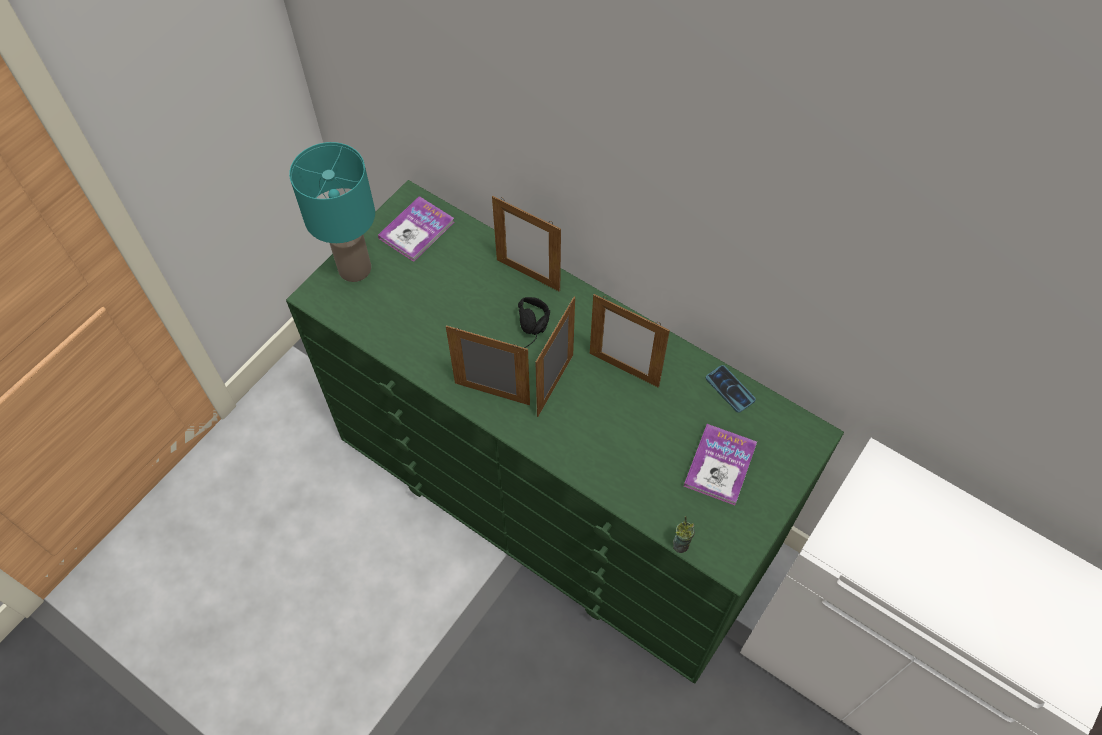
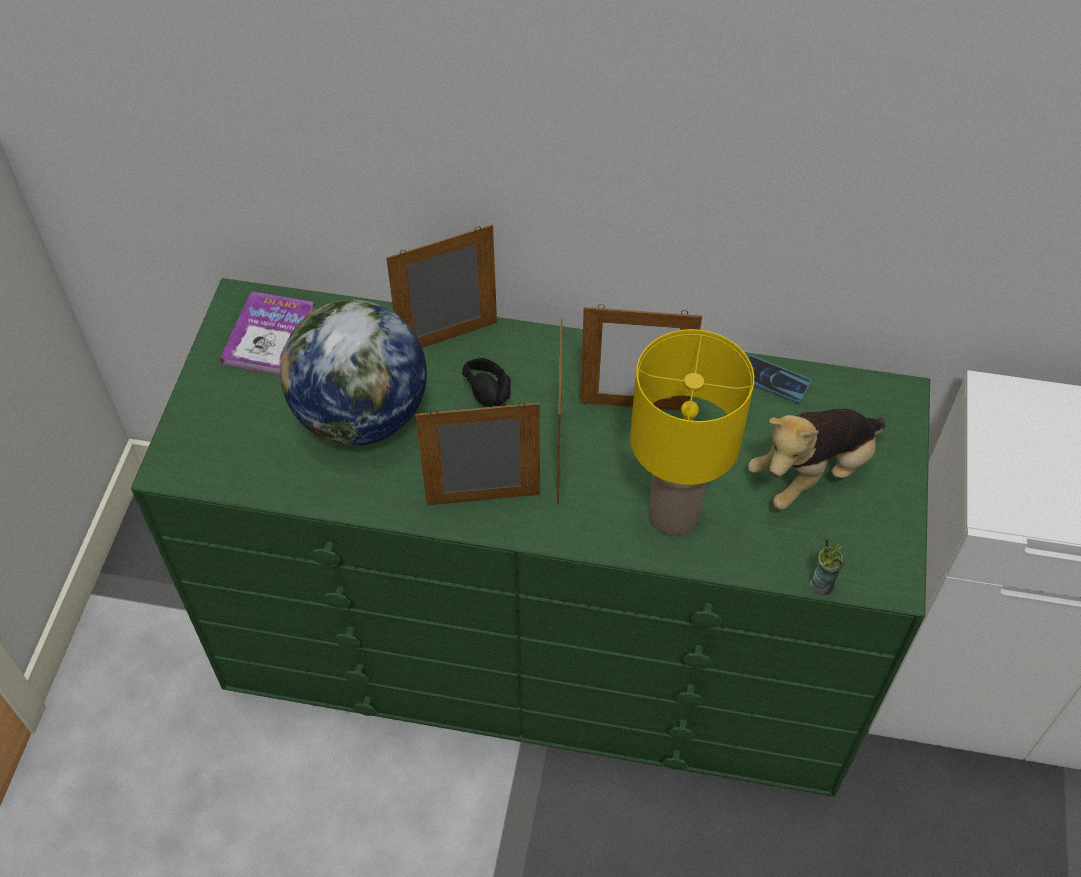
camera: 25 degrees left, 5 degrees down
(353, 269) = (208, 414): turquoise table lamp -> none
(445, 307) = (361, 416): none -> globe
(528, 275) = (448, 338): picture frame -> picture frame turned 150 degrees clockwise
(608, 453) = (672, 513): none -> yellow table lamp
(720, 465) = (813, 472): book -> plush toy

